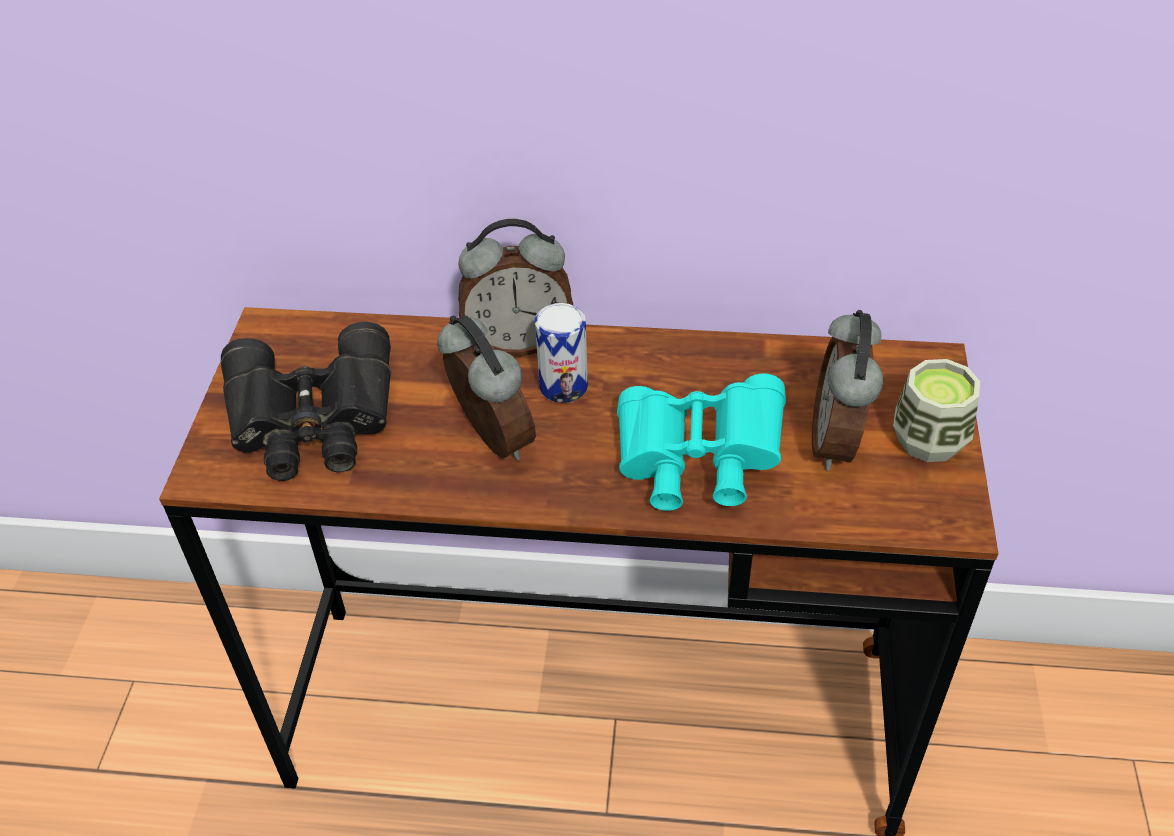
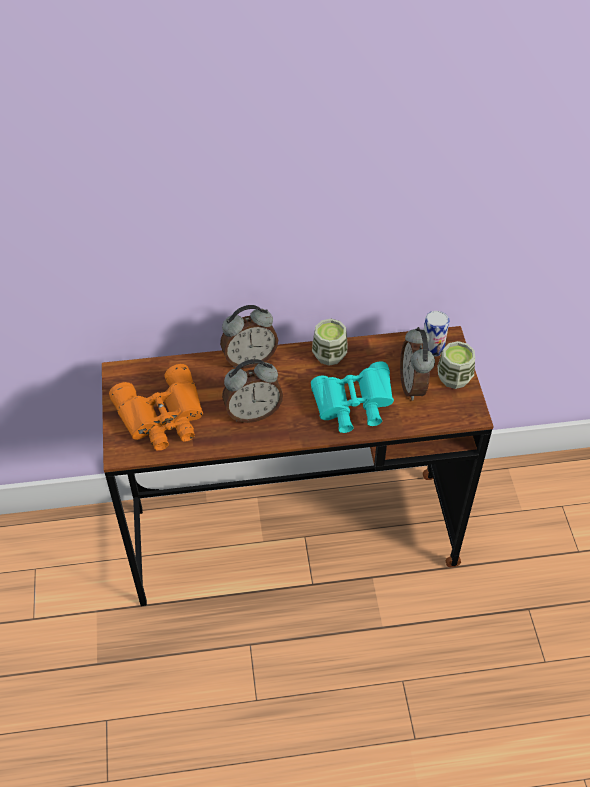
camera: 15 degrees left, 5 degrees up
(313, 420) = (163, 417): black binoculars -> orange binoculars
(490, 440) = (253, 413): alarm clock -> alarm clock turned 120 degrees clockwise
(563, 386) = (279, 379): can -> can (432, 348)
(678, 357) = (329, 355): none -> cup

